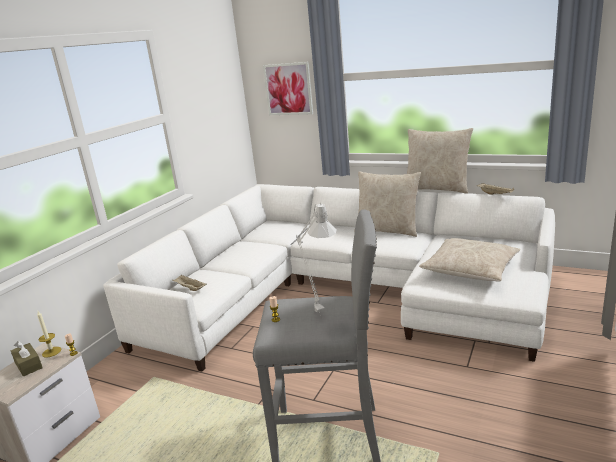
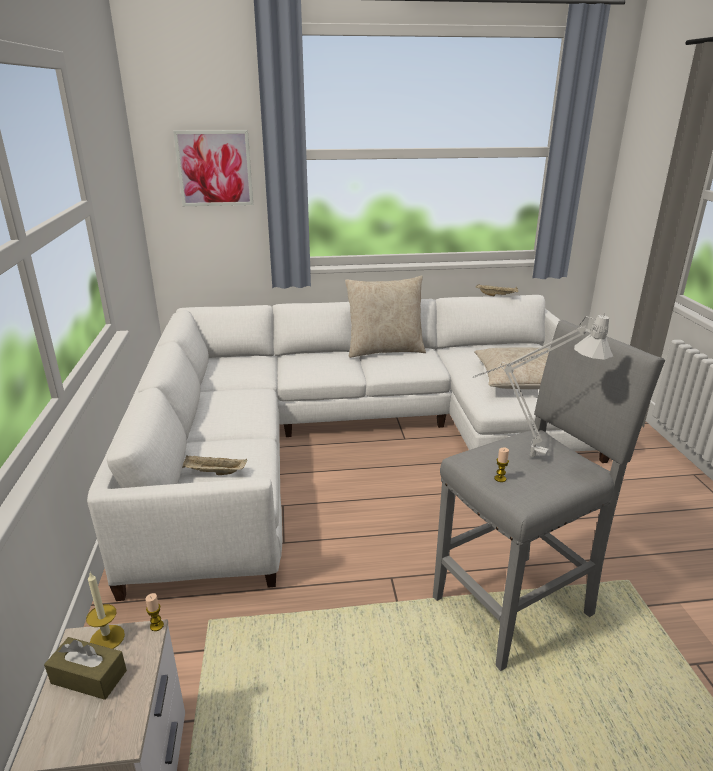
camera: 35 degrees left, 5 degrees up
(437, 189) = (428, 294): beige pillow -> none

